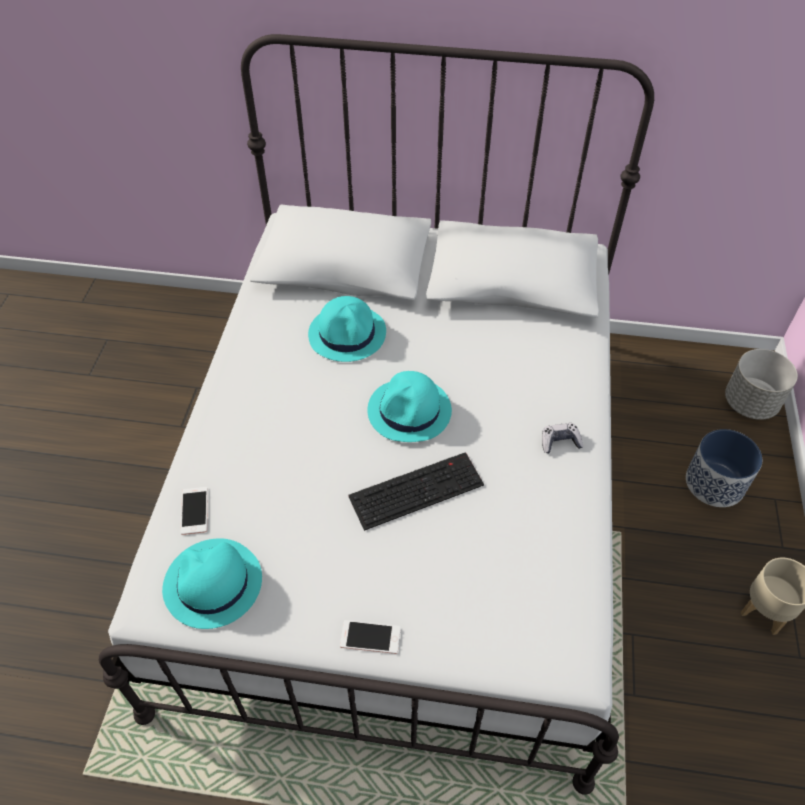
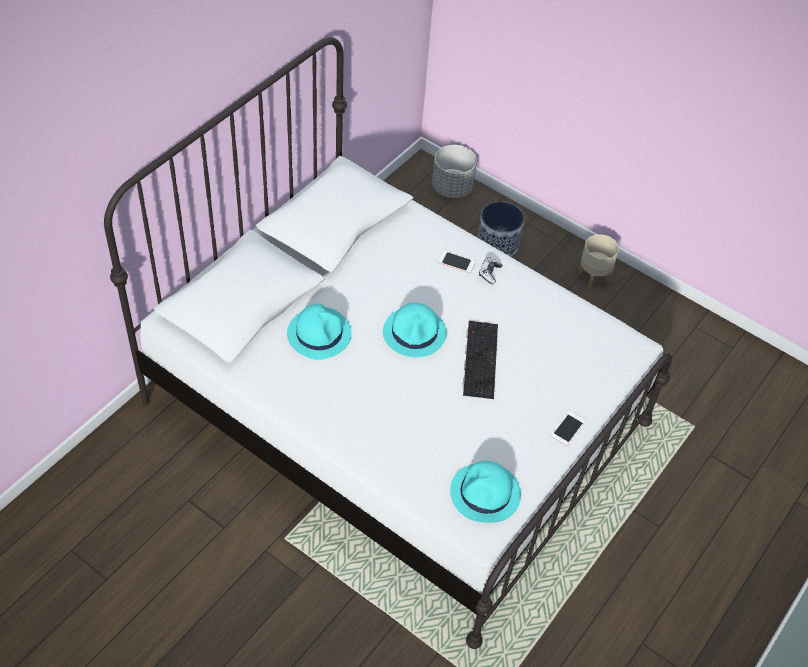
camera: 65 degrees left, 0 degrees up
(194, 511) = (420, 483): phone -> phone (457, 262)

